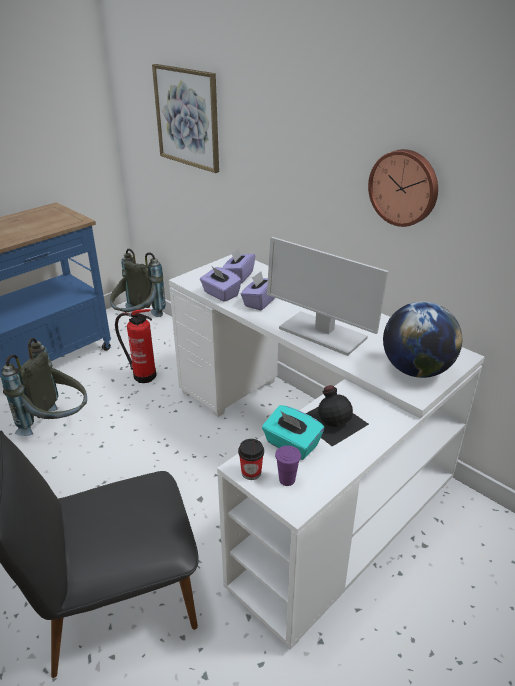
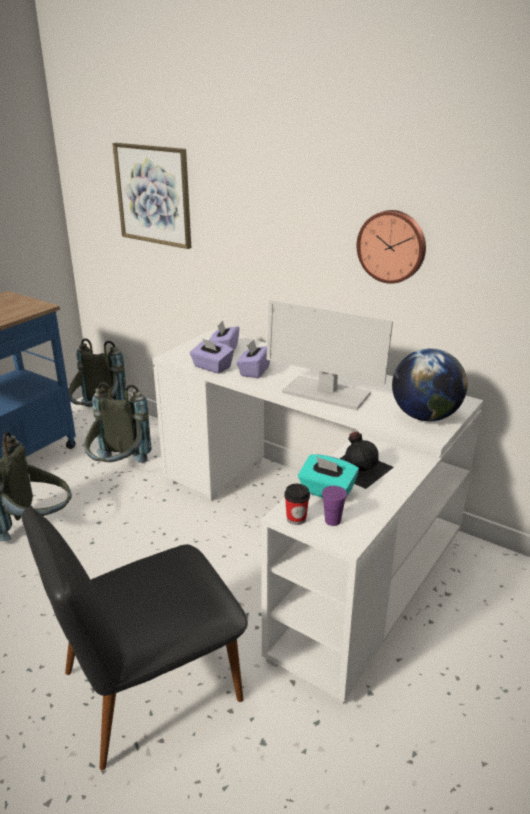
camera: 10 degrees left, 5 degrees down
(143, 375) = (119, 469): fire extinguisher -> grey backpack

